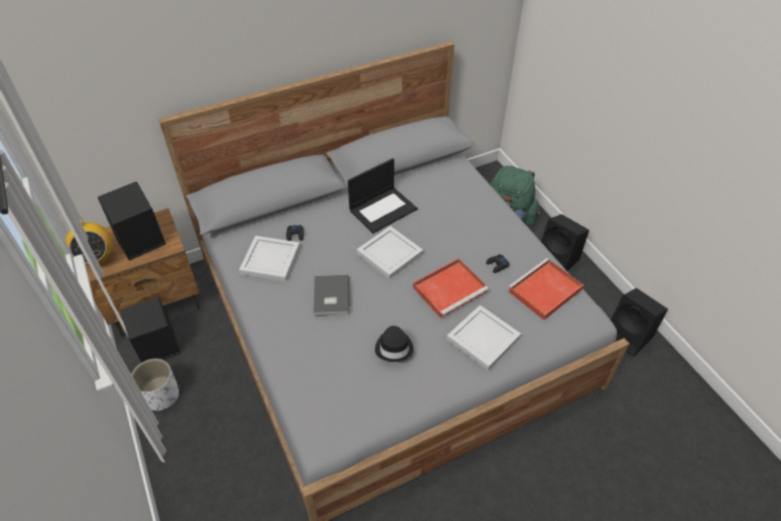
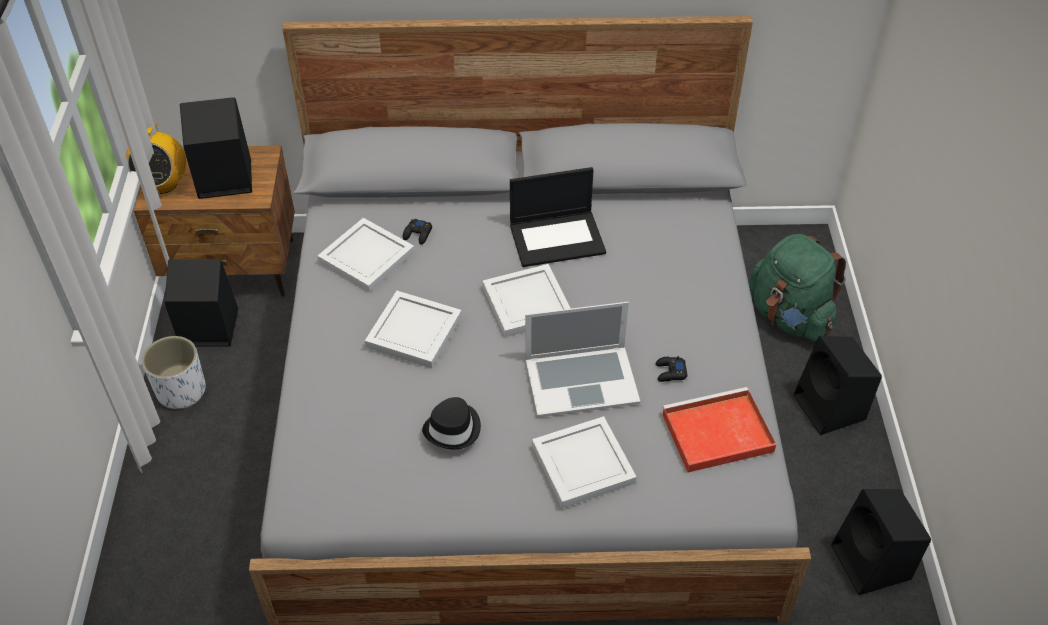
camera: 25 degrees right, 0 degrees up
(330, 296) = (412, 332): grey book -> white tray
(450, 288) = (581, 380): red tray -> laptop

